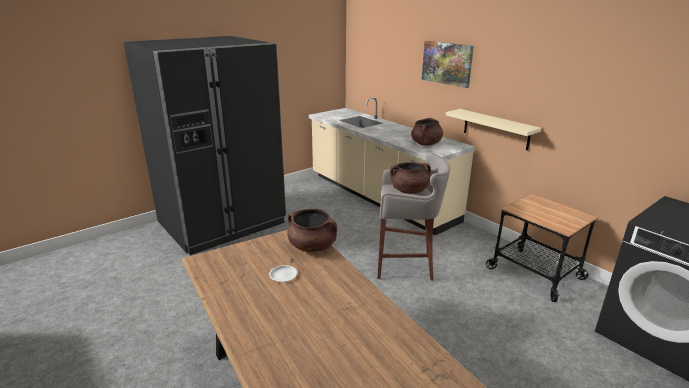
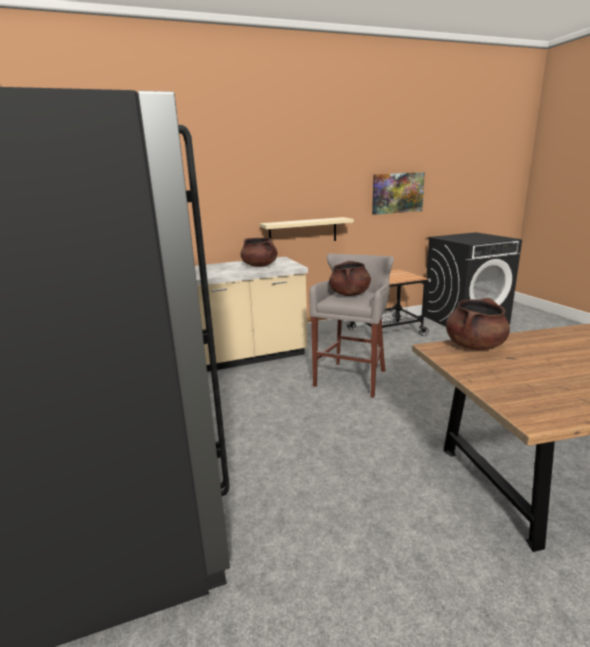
camera: 70 degrees left, 5 degrees down
(283, 275) = (549, 364): white plate -> none
(447, 63) = (232, 177): picture -> picture (397, 193)

